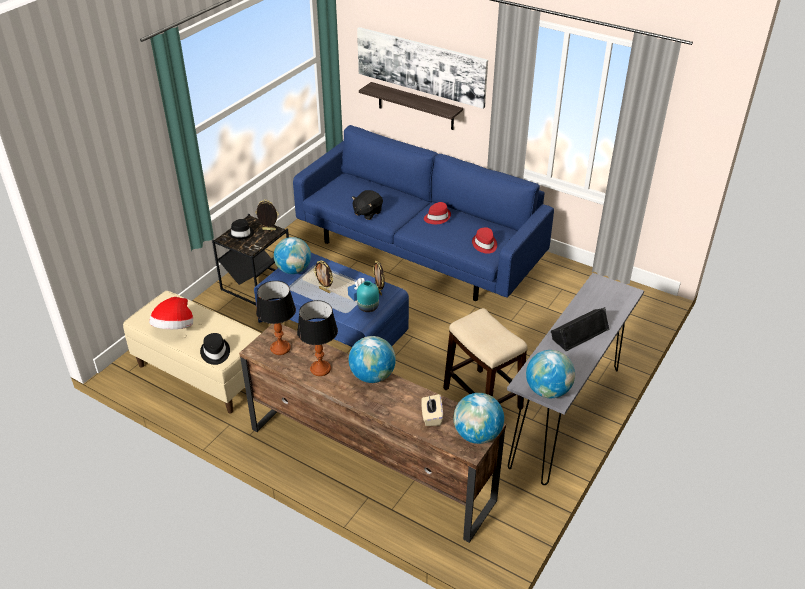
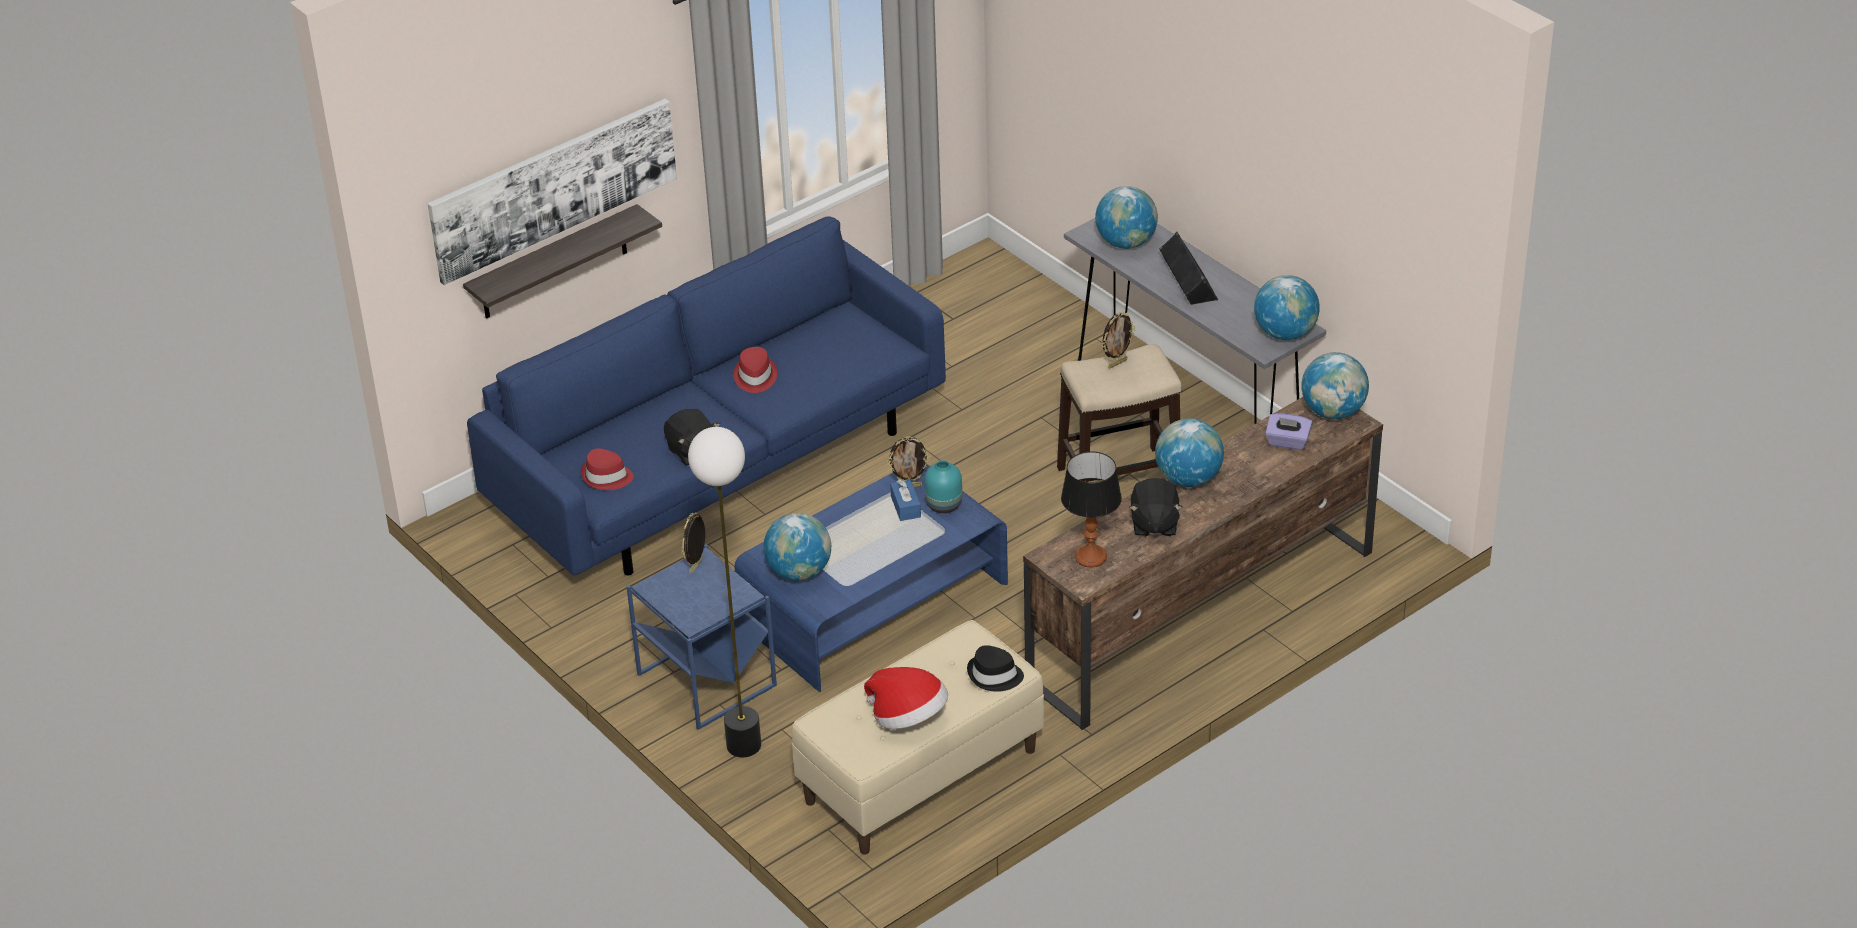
camera: 70 degrees left, 0 degrees up
(213, 307) = (744, 745): none -> floor lamp
(241, 233) = (689, 601): black hat -> none
(256, 284) = (706, 681): black side table -> blue side table
(320, 369) = (1154, 524): table lamp -> black plush toy
(325, 290) = (874, 544): picture frame -> picture frame (1117, 363)
(431, 417) = (1287, 442): beige tissue box -> purple tissue box
(484, 244) = (862, 344): red hat -> red hat (606, 477)
(600, 299) = (1126, 242): none -> globe

